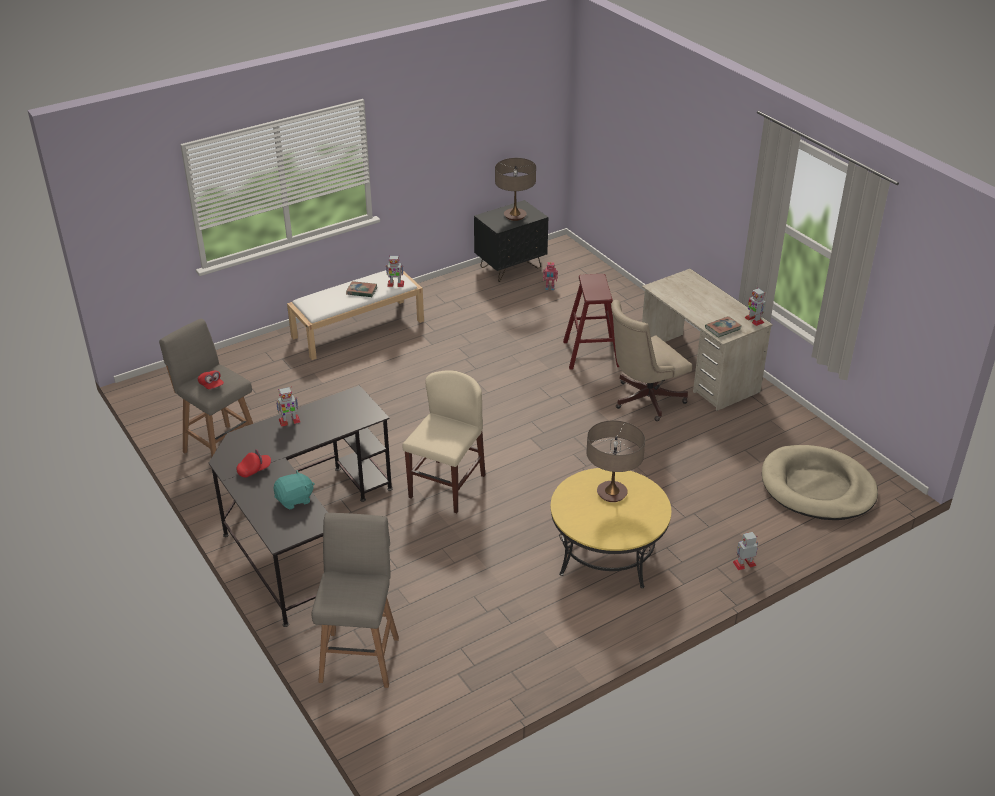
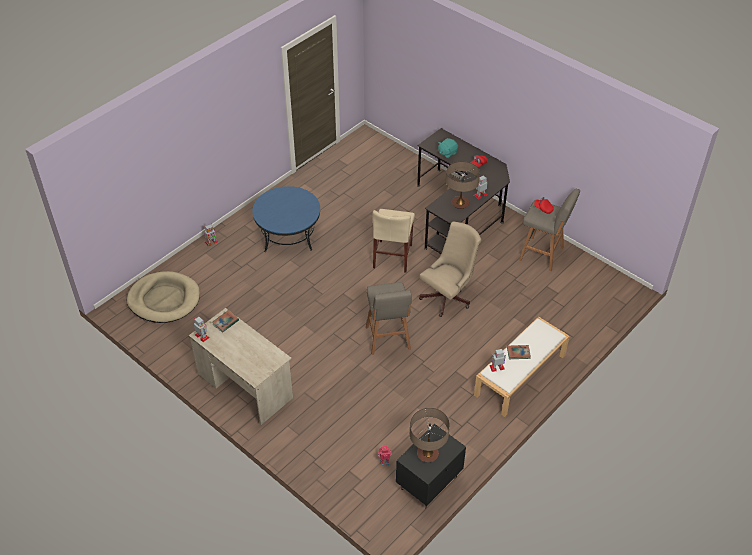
camera: 165 degrees right, 10 degrees up
(360, 657) = (395, 163): grey stool -> grey stool (388, 339)
(591, 354) = (330, 387): red stool -> none
(607, 552) = (288, 234): yellow coffee table -> blue coffee table
(612, 493) = (287, 216): table lamp -> table lamp (460, 203)
(643, 400) = (283, 348): beige office chair -> beige office chair (448, 296)

